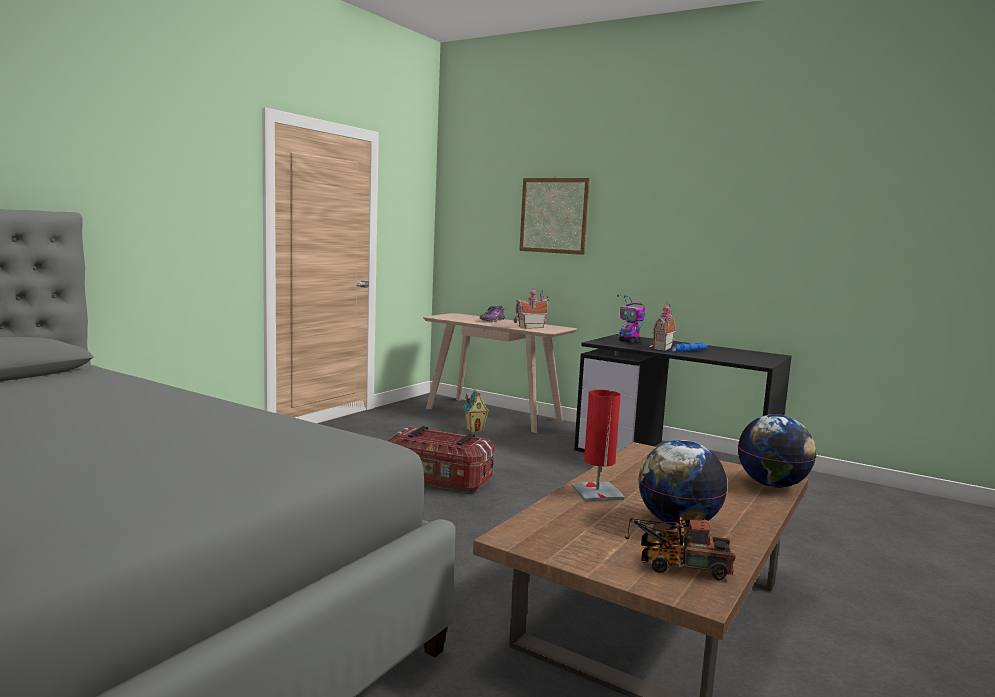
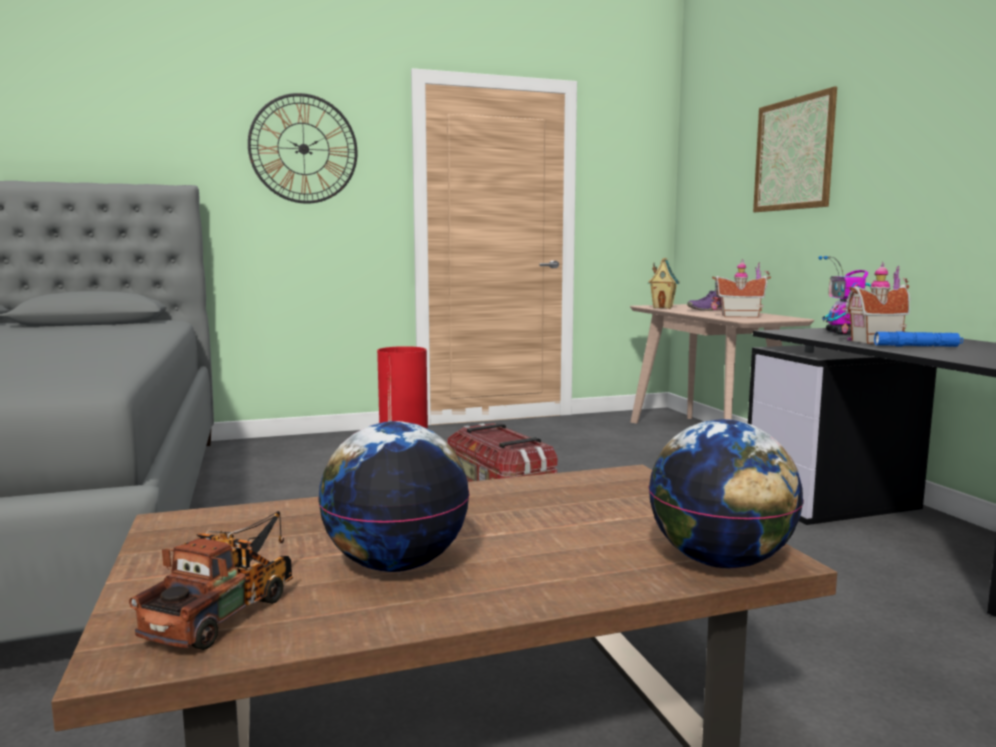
camera: 40 degrees right, 0 degrees up
(172, 176) = (303, 149): none -> wall clock
(475, 430) = (647, 450): toy house -> toy house (663, 307)
(677, 566) = (228, 611): toy truck -> toy truck turned 60 degrees clockwise

